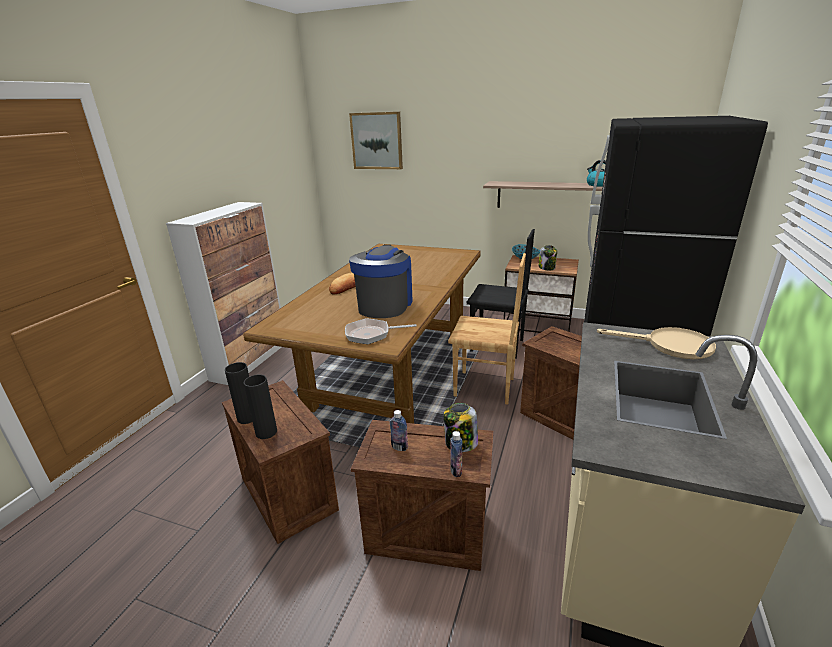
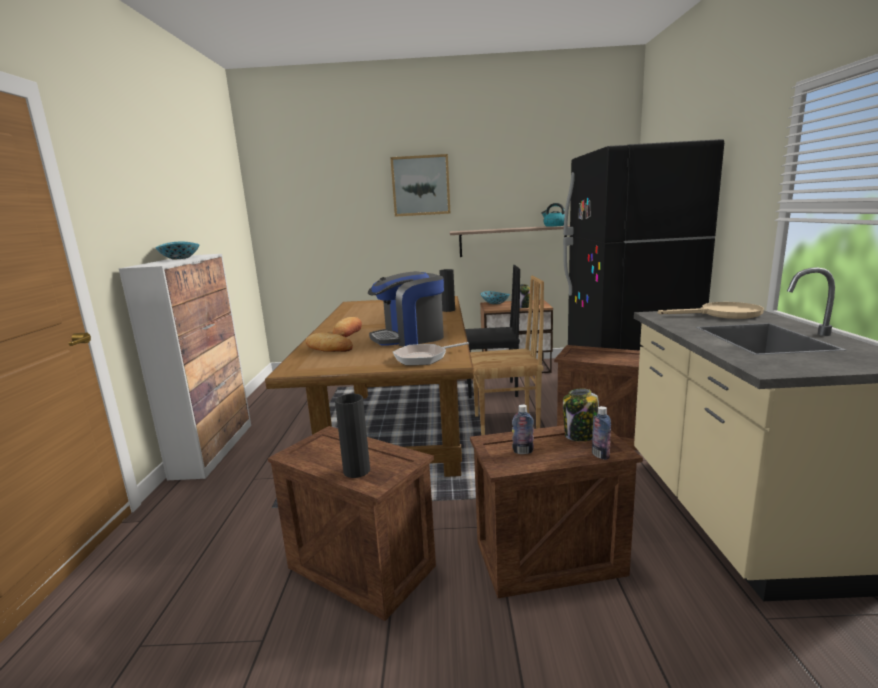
camera: 20 degrees left, 10 degrees down
(223, 209) = (179, 258): none -> bowl
(247, 418) = (318, 464): black vase -> black vase (448, 310)
(314, 305) = (329, 348): none -> bread
(377, 141) = (326, 198): picture -> picture (421, 185)
(384, 305) = (410, 338): coffee machine -> coffee machine turned 105 degrees counterclockwise

